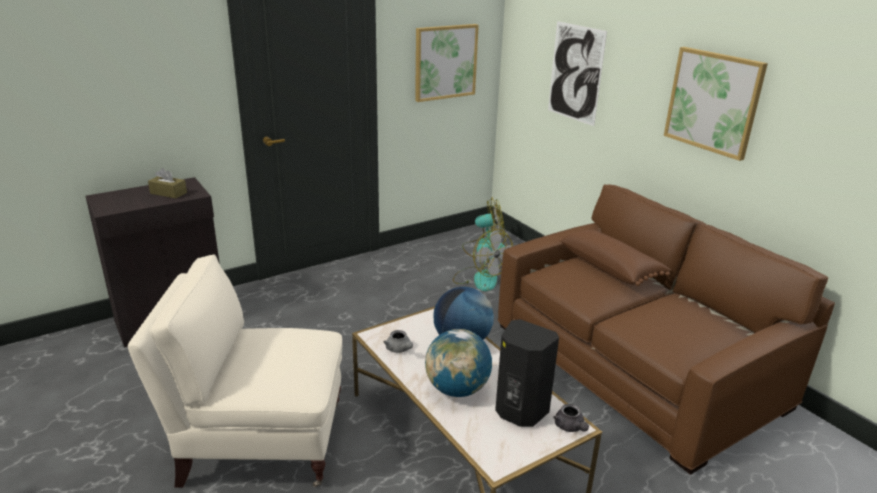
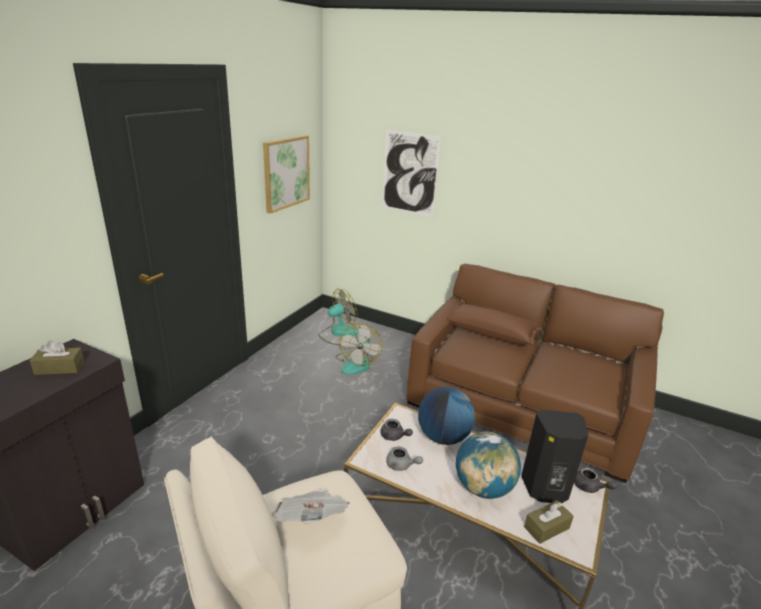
camera: 30 degrees left, 0 degrees up
(274, 349) = (311, 519): none -> newspaper
(416, 327) = (394, 436): none -> grey teapot
(480, 278) = (357, 363): fan -> fan turned 75 degrees clockwise
(485, 438) = (546, 527): none -> brown tissue box
(713, 102) = (550, 189): picture -> none

